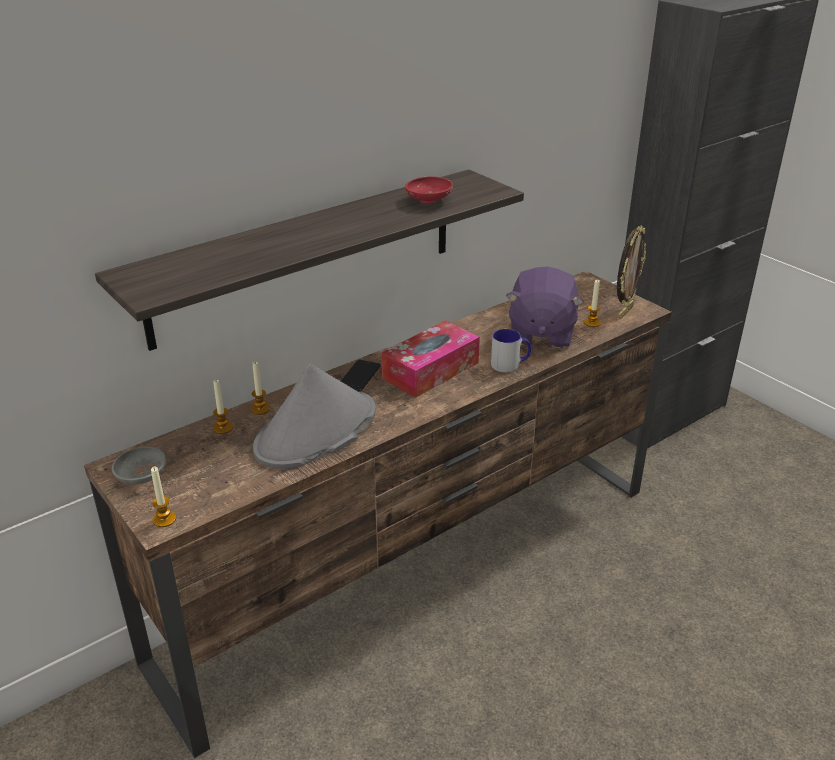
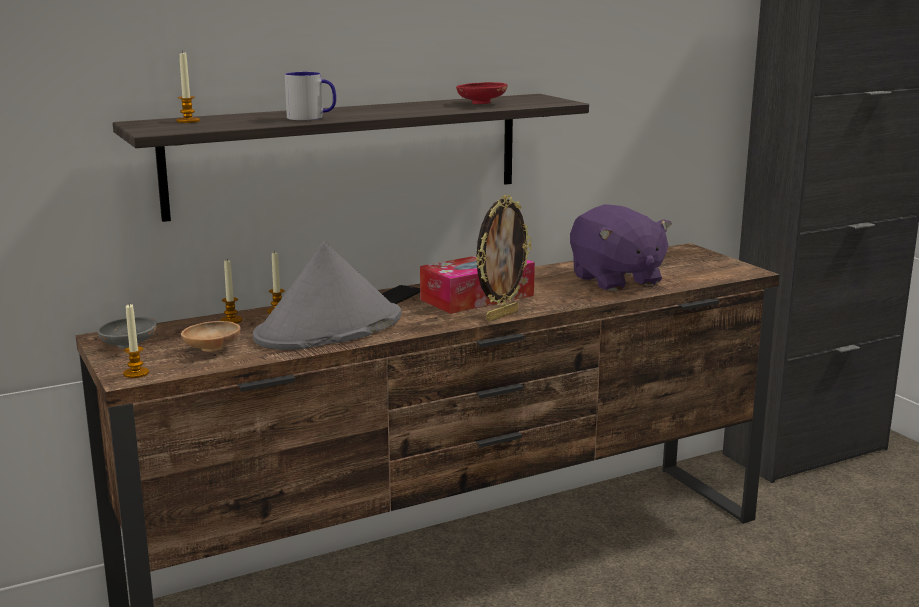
camera: 10 degrees right, 15 degrees down
(221, 475) = (212, 349): none -> brown bowl
(510, 364) = (569, 298): mug -> mug (312, 117)
(540, 333) = (616, 280): purple plush toy -> purple plush toy turned 45 degrees counterclockwise
(592, 323) = (679, 276): candle -> candle (188, 121)
(624, 312) = (722, 271): picture frame -> picture frame (501, 315)

